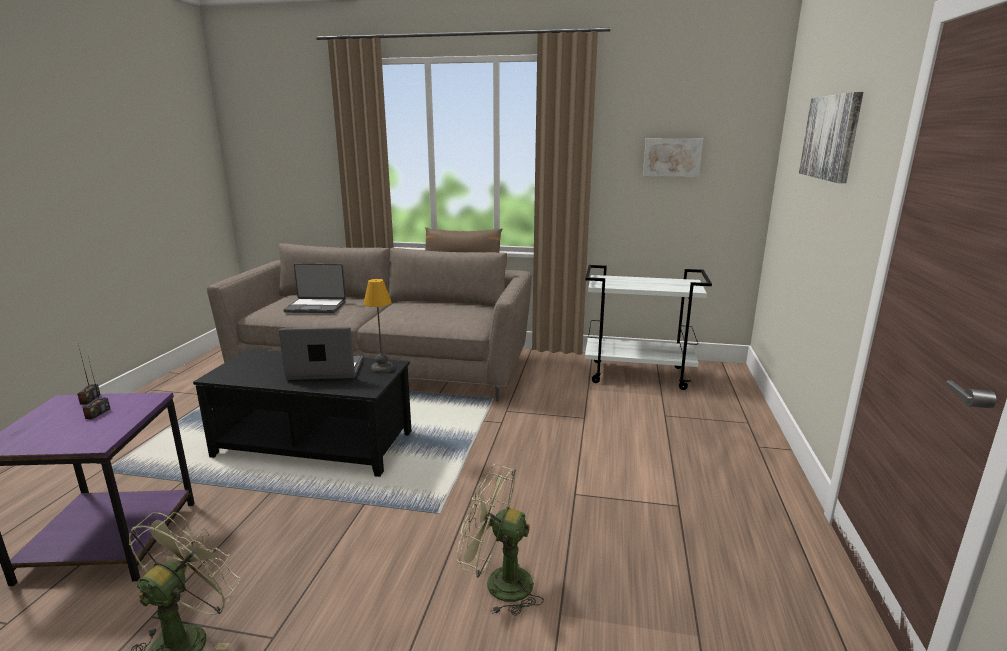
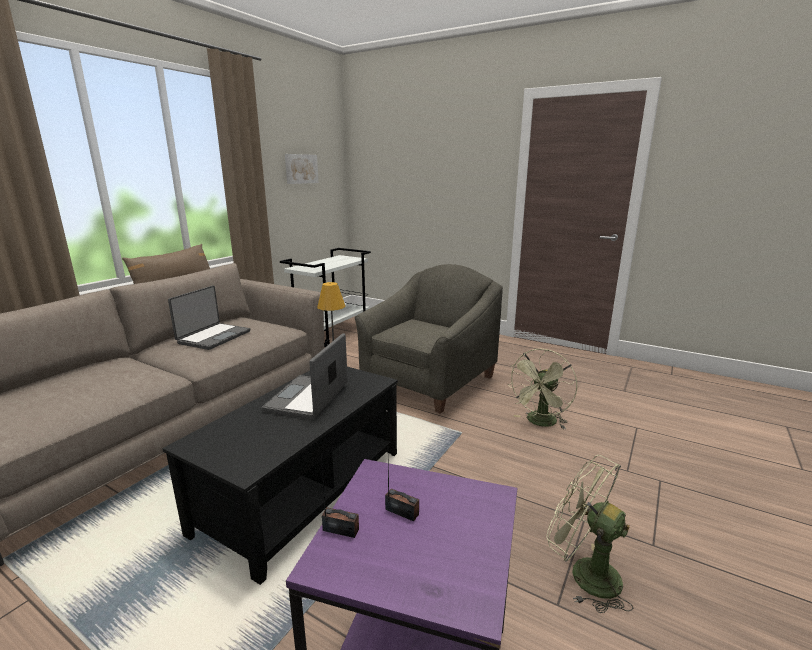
camera: 70 degrees left, 0 degrees up
(316, 307) = (80, 390): laptop -> laptop (213, 337)
(558, 467) = (429, 382): none -> grey armchair
(831, 137) = (433, 151): picture -> none

